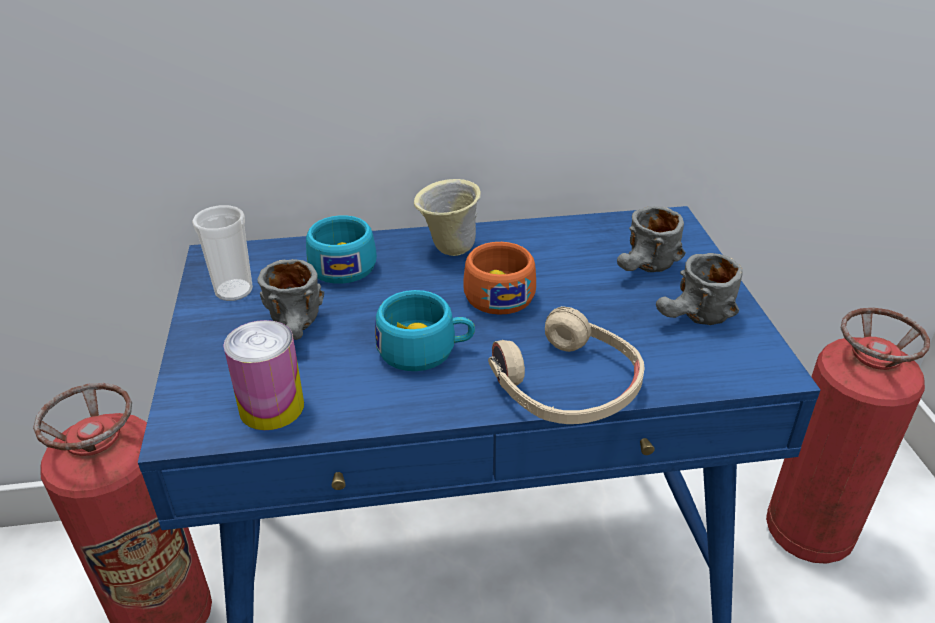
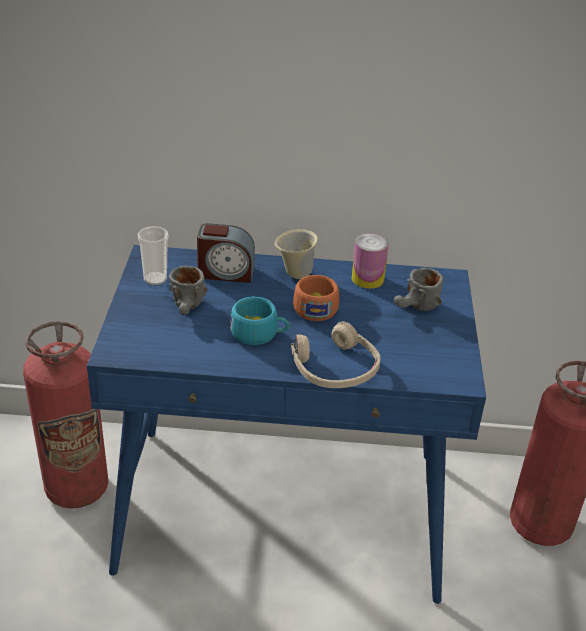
camera: 10 degrees right, 0 degrees up
(271, 407) = (163, 350): can -> can (367, 279)
(343, 263) = (225, 272): turquoise cup -> alarm clock
(694, 319) = (431, 344): grey mug -> none

